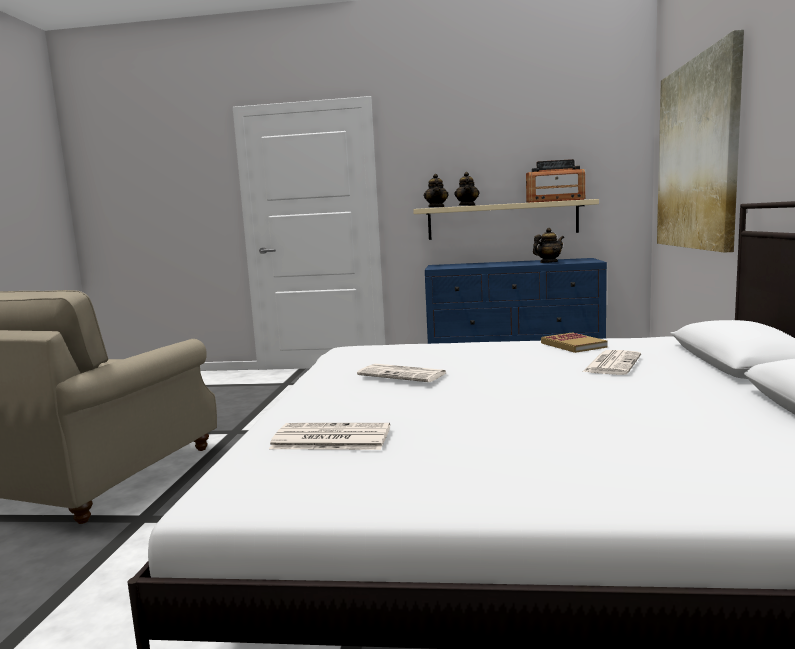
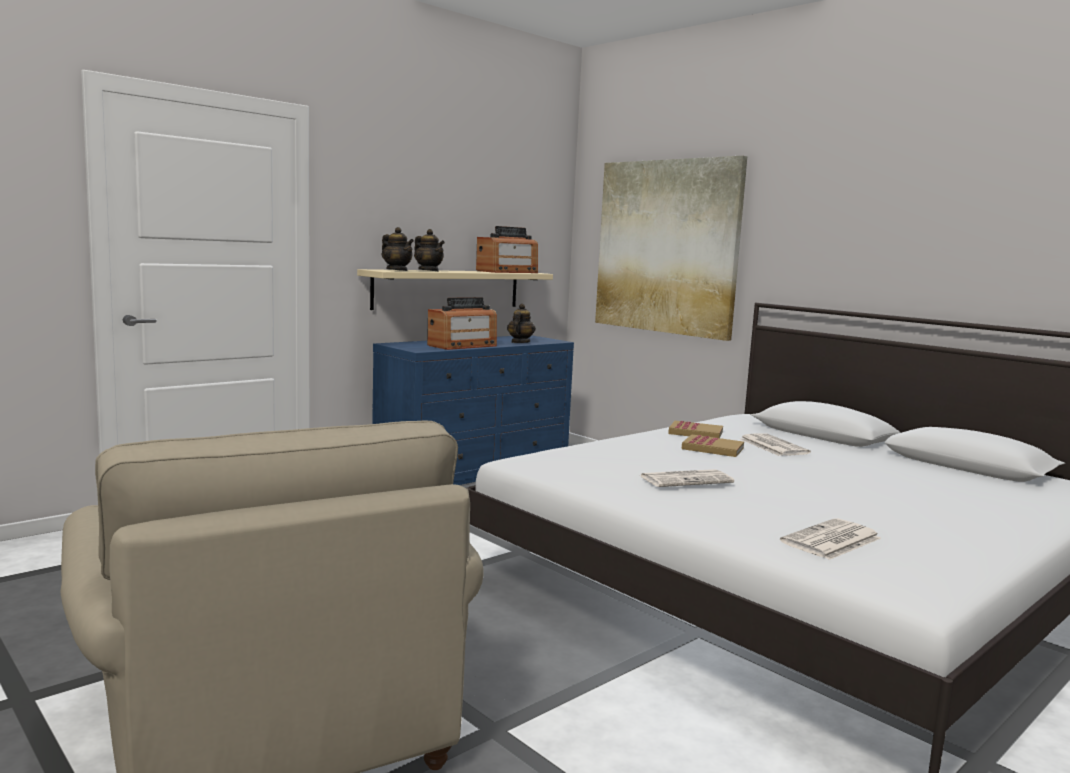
camera: 50 degrees left, 0 degrees up
(484, 265) = (462, 346): none -> radio
(532, 358) = (712, 448): none -> book

